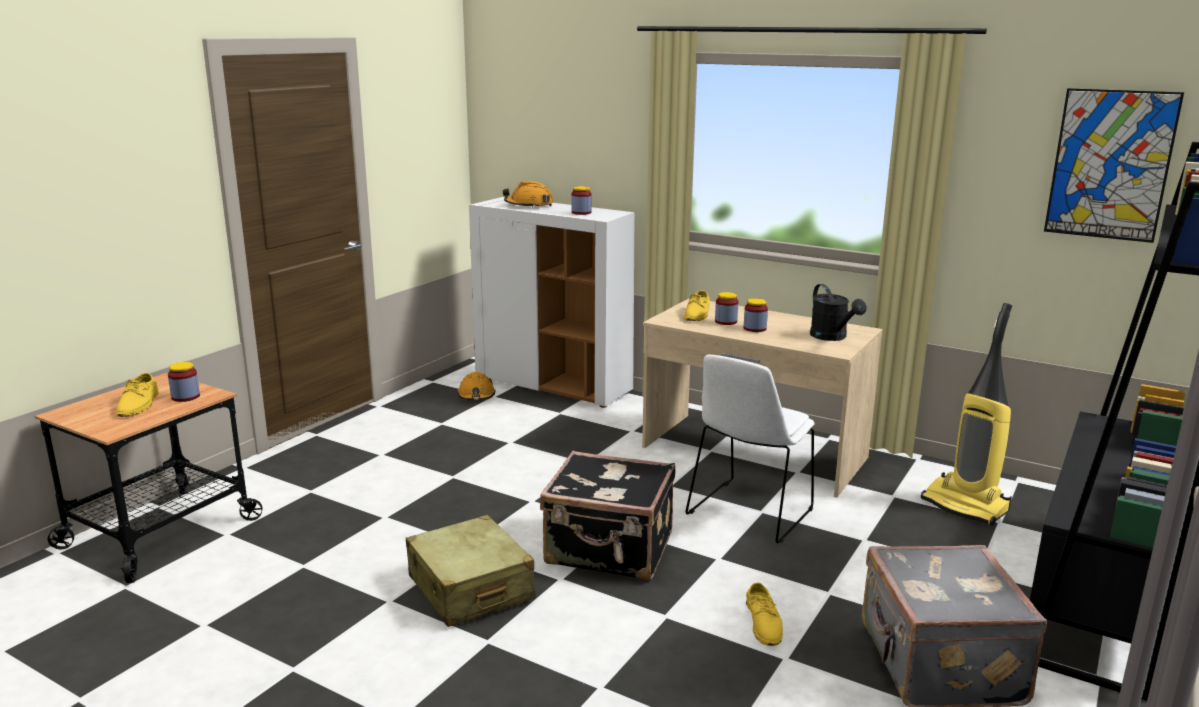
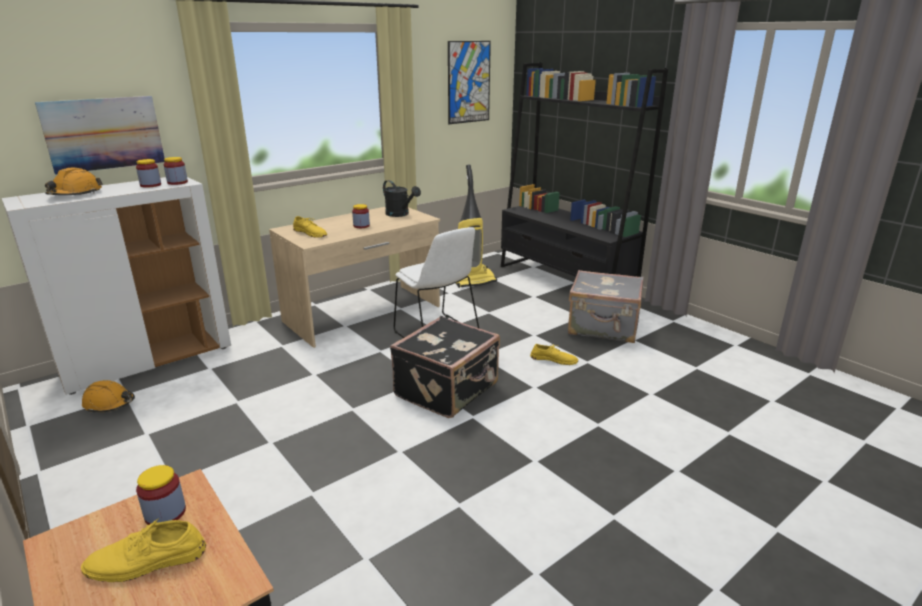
camera: 70 degrees left, 5 degrees up
(139, 404) = (146, 561): yellow shoe -> yellow shoe turned 150 degrees clockwise
(470, 588) = (463, 459): beige suitcase -> none
(581, 157) = (104, 134): none -> picture
(726, 321) = (337, 229): jar -> jar (177, 182)
(832, 337) = (400, 214): black watering can -> black watering can turned 45 degrees clockwise

